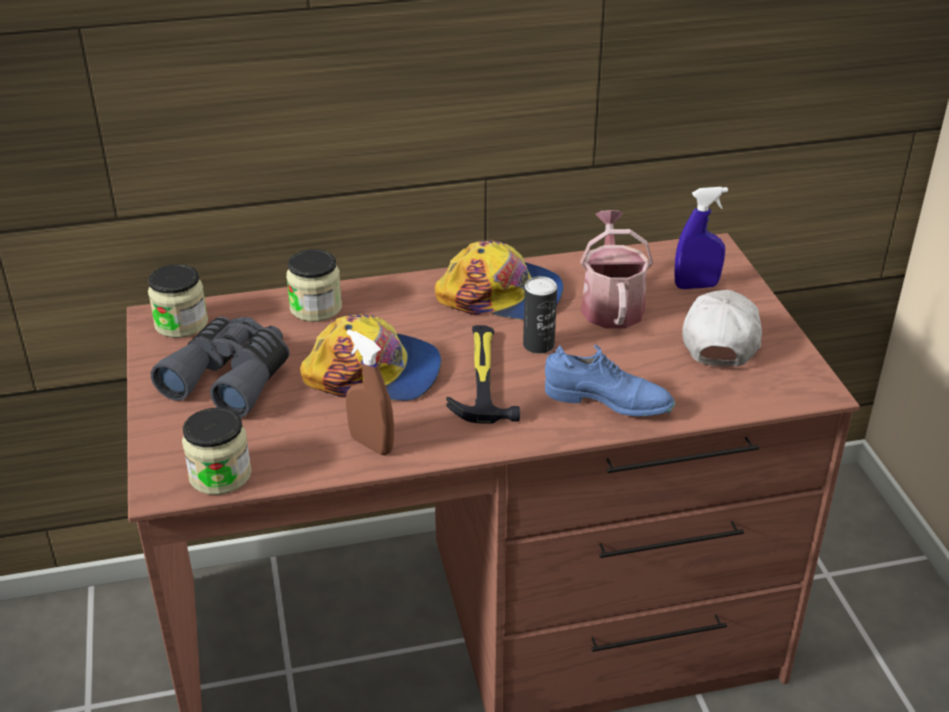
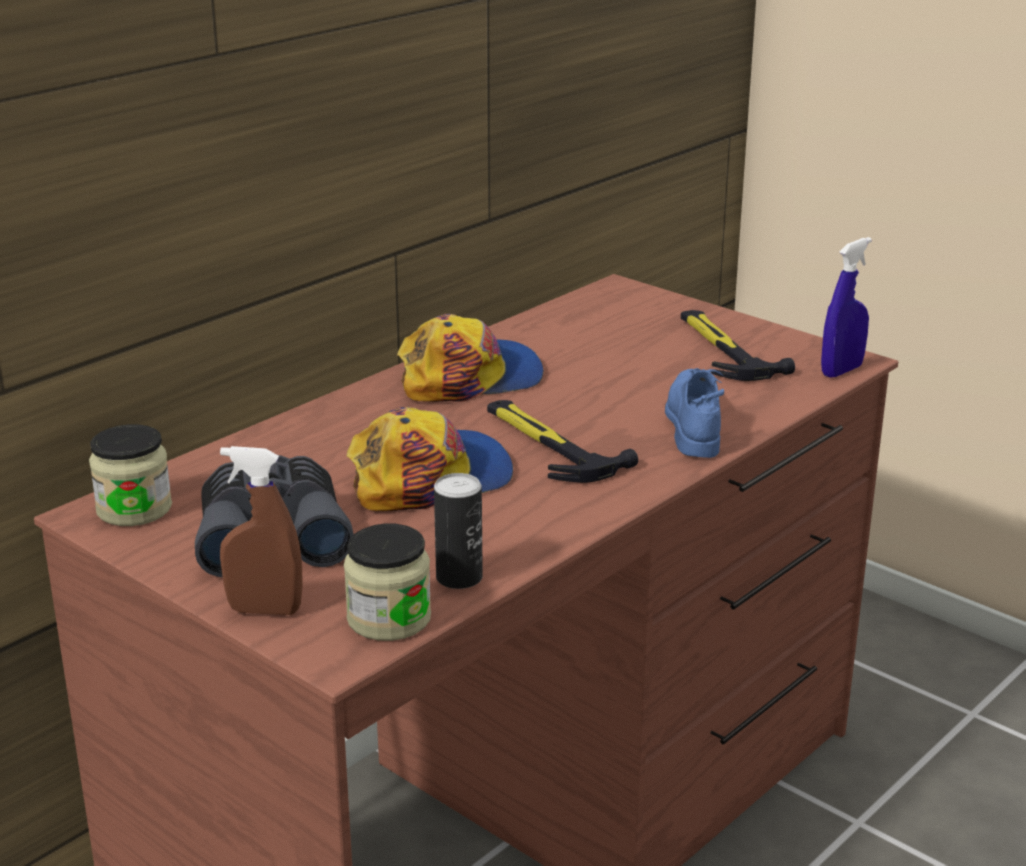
camera: 35 degrees left, 10 degrees down
(316, 308) = (282, 446): jar -> none
(371, 444) = (516, 534): brown spray bottle -> brown spray bottle (265, 610)
(538, 345) = (565, 404): can -> can (459, 577)
(608, 402) = (693, 425): blue shoe -> blue shoe turned 75 degrees counterclockwise
(611, 304) = (588, 353): watering can -> none
(696, 286) = (645, 318): blue spray bottle -> blue spray bottle (841, 371)
(720, 339) = (723, 350): white cap -> hammer

